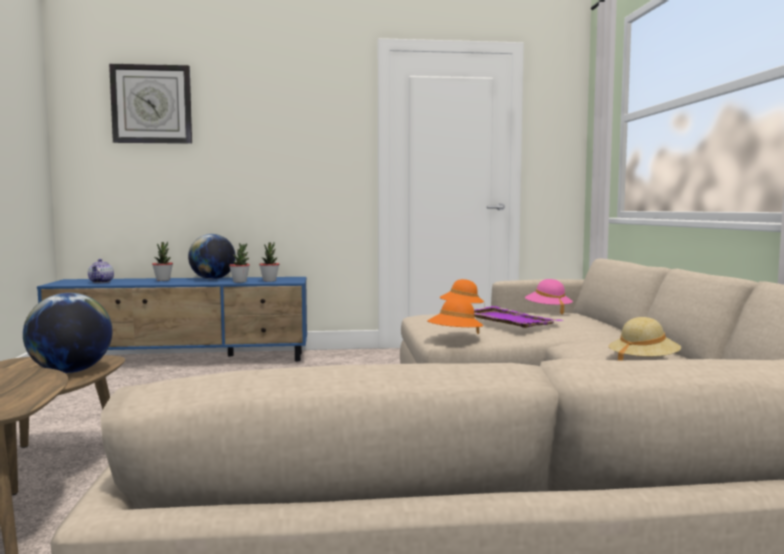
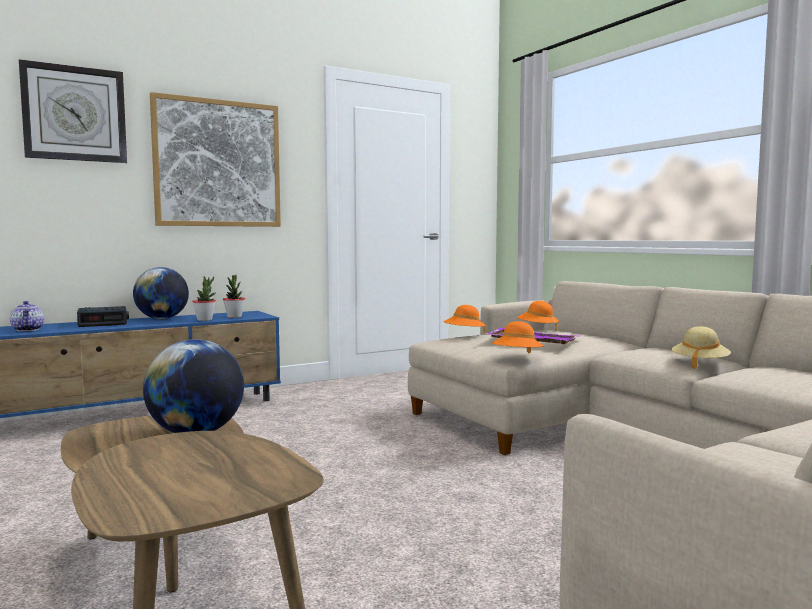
camera: 25 degrees left, 0 degrees up
(163, 280) = (103, 323): potted plant -> alarm clock
(271, 140) = (218, 164): none -> picture
(548, 311) = (537, 329): pink hat -> orange hat

